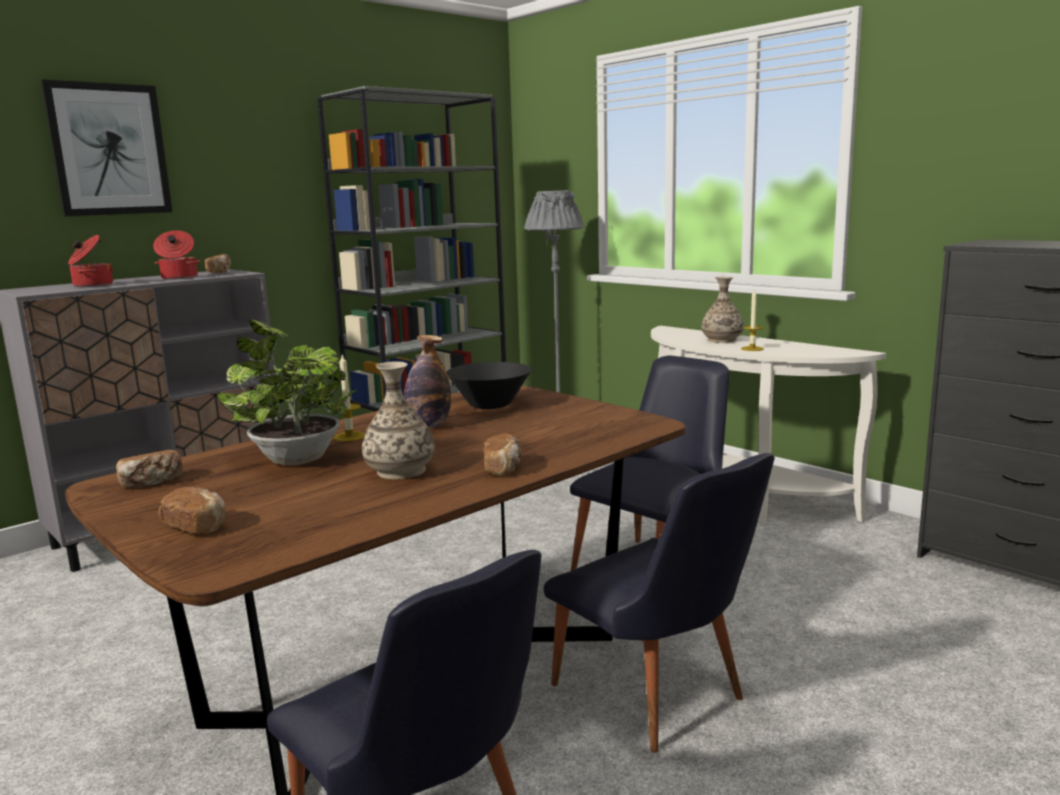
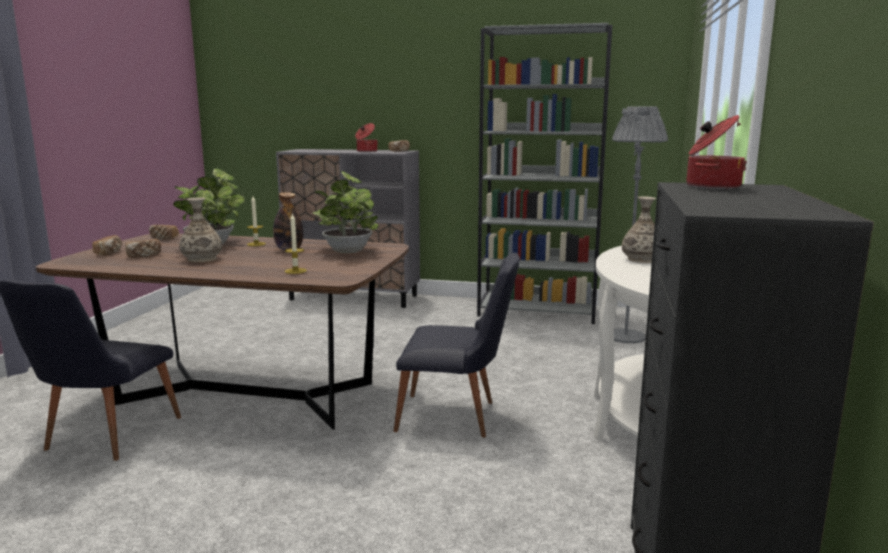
camera: 55 degrees right, 0 degrees up
(92, 285) = (323, 150): cooking pot -> cooking pot (711, 186)
(109, 150) = (360, 75): picture -> none
(490, 405) = (347, 250): black bowl -> potted plant
(503, 468) = (218, 270): bread -> bread (144, 255)
(658, 700) = (272, 460): black chair -> none
(752, 348) = (622, 269): candle -> candle (295, 271)

